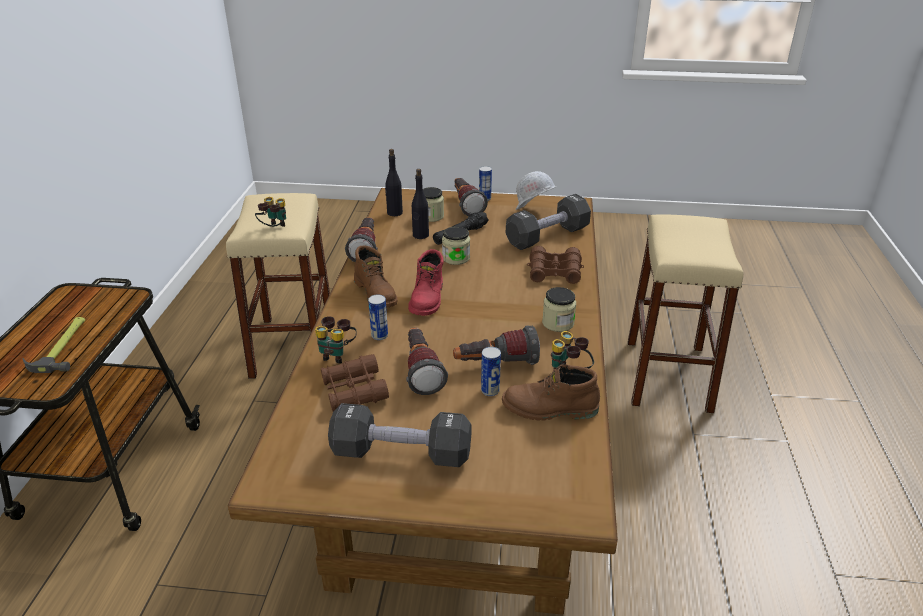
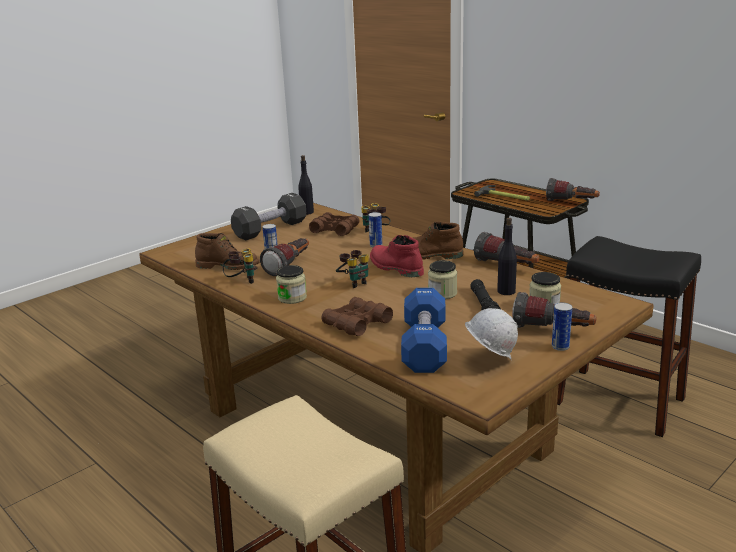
camera: 130 degrees right, 10 degrees down
(274, 229) = (599, 250): binoculars -> binoculars (354, 283)
(293, 346) = (619, 401): beige stool -> black stool
(394, 213) = (572, 293): black bottle -> black bottle (307, 212)
(421, 371) = (321, 247): flashlight -> flashlight (571, 203)
(547, 236) = (424, 346): black dumbbell -> blue dumbbell
(549, 410) = (228, 266): brown boot -> brown boot turned 60 degrees clockwise

